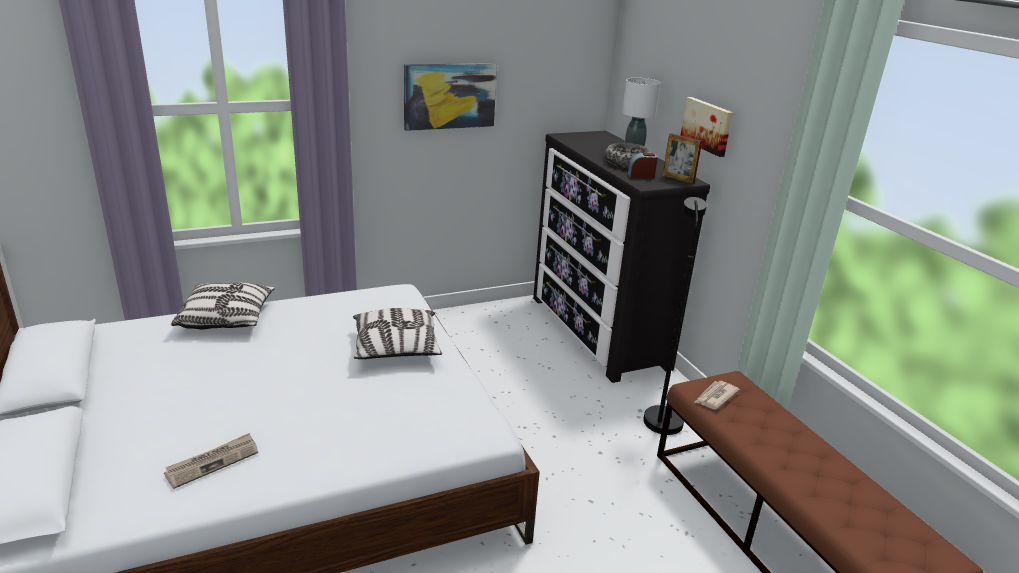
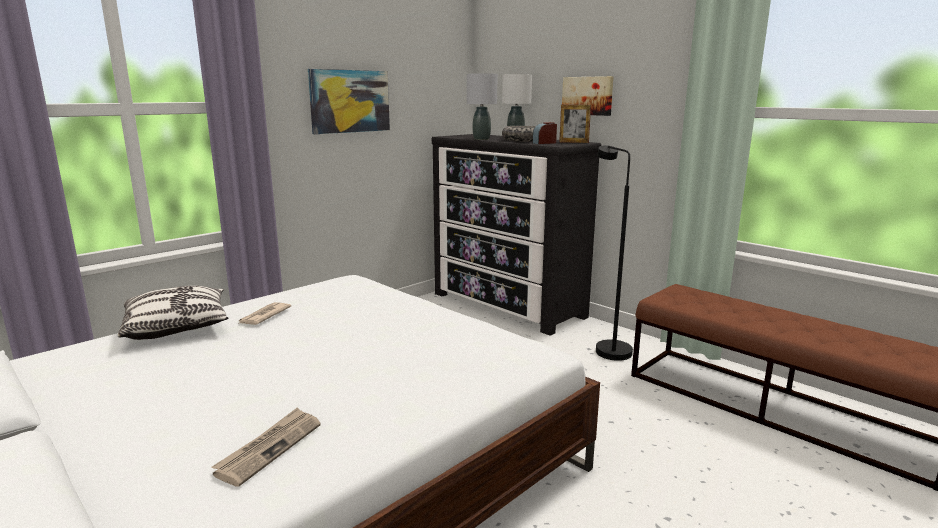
camera: 20 degrees left, 10 degrees down
(397, 348) = (389, 315): pillow -> none
(588, 151) = (481, 139): none -> grey table lamp
(715, 397) = (680, 300): newspaper -> newspaper (264, 316)

